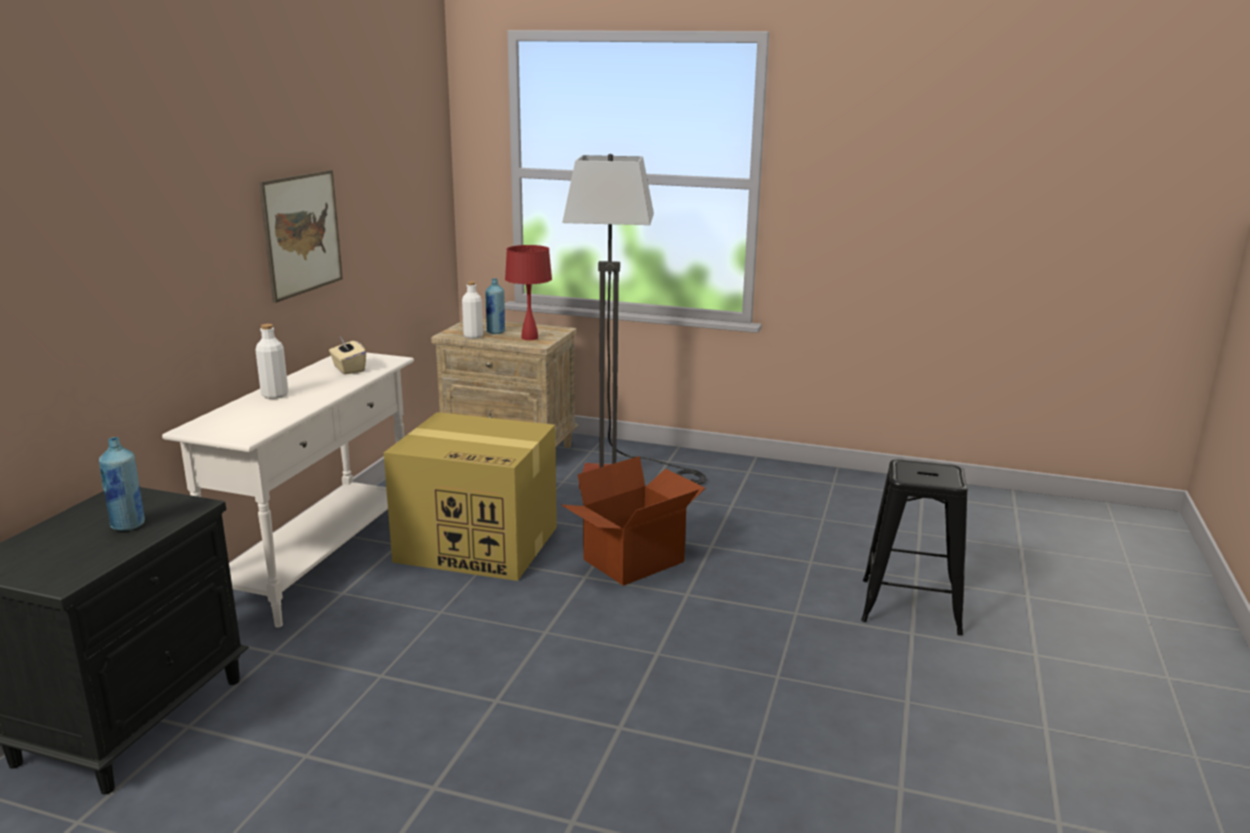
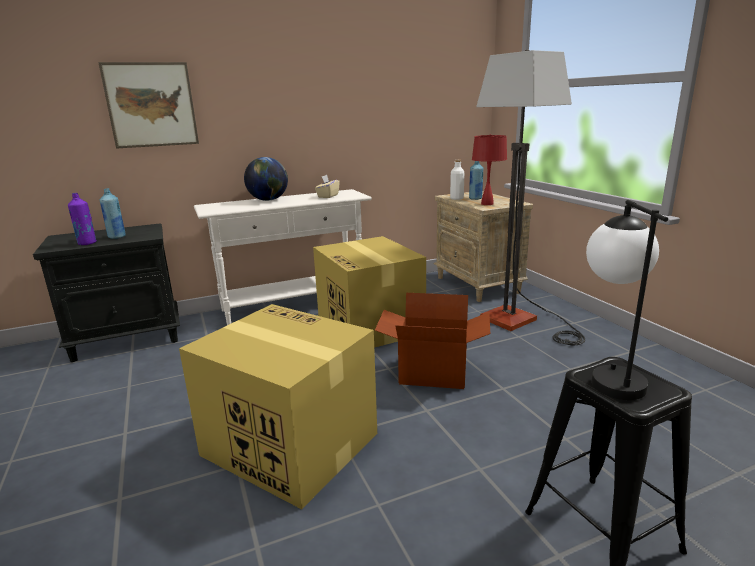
camera: 50 degrees right, 0 degrees up
(111, 550) = (87, 243): none -> purple bottle
(275, 395) = (268, 200): white bottle -> globe
(302, 234) = (324, 111): picture -> picture (151, 105)
(628, 685) = (288, 443): none -> cardboard box
(913, 472) = (609, 374): none -> table lamp

